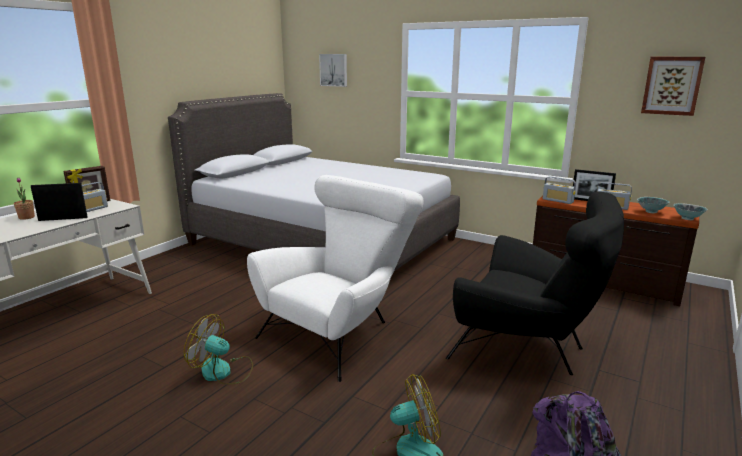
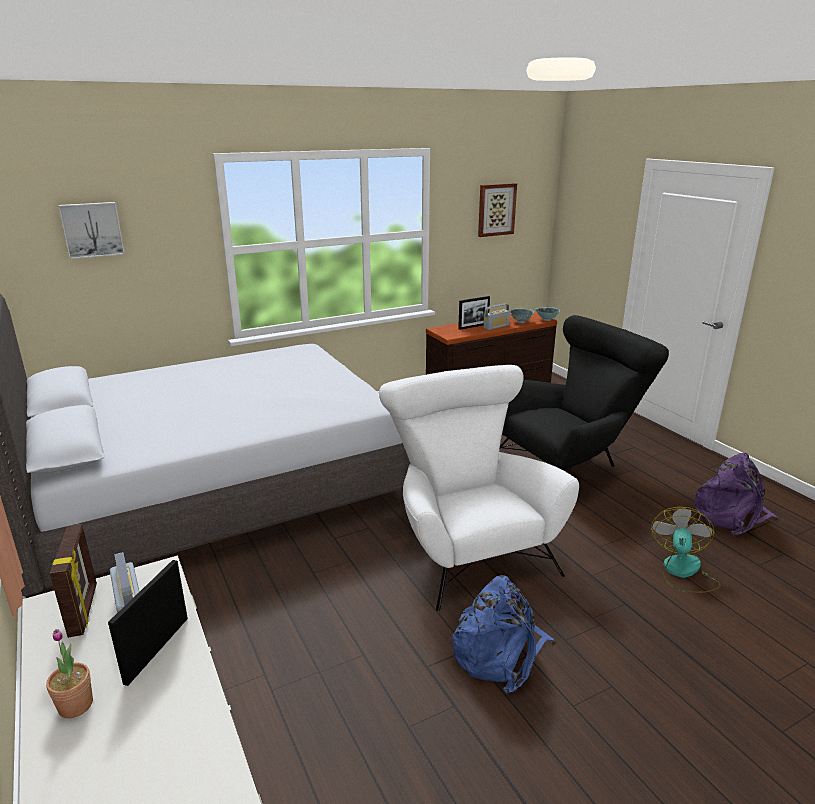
camera: 60 degrees left, 5 degrees up
(223, 372) = (499, 653): fan -> blue backpack
(558, 200) = (459, 334): radio -> none

